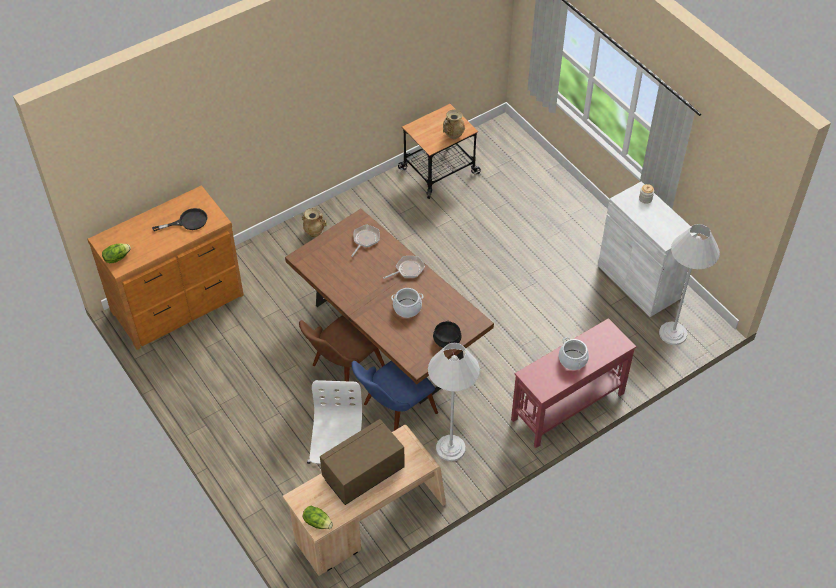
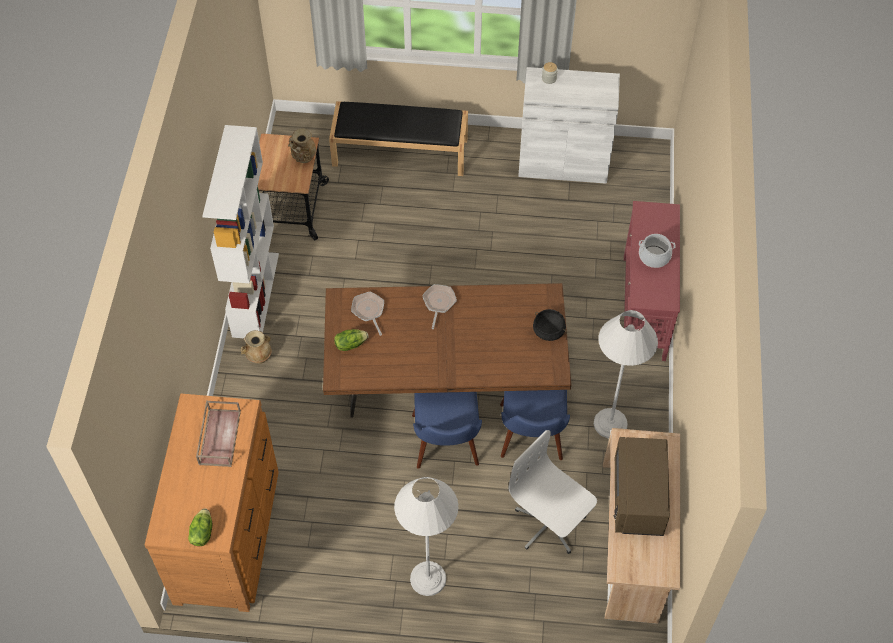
camera: 50 degrees left, 5 degrees up
(188, 221) = (219, 437): black frying pan -> brown tray
(317, 522) = (661, 571): lettuce -> lettuce (350, 344)
(341, 371) = (447, 449): brown chair -> blue chair
(357, 199) = (255, 294): none -> white bookcase
(407, 308) = (483, 335): cooking pot -> none
(545, 192) = (401, 152): none -> black bench
(672, 333) = (637, 181): white floor lamp -> white floor lamp (428, 579)

